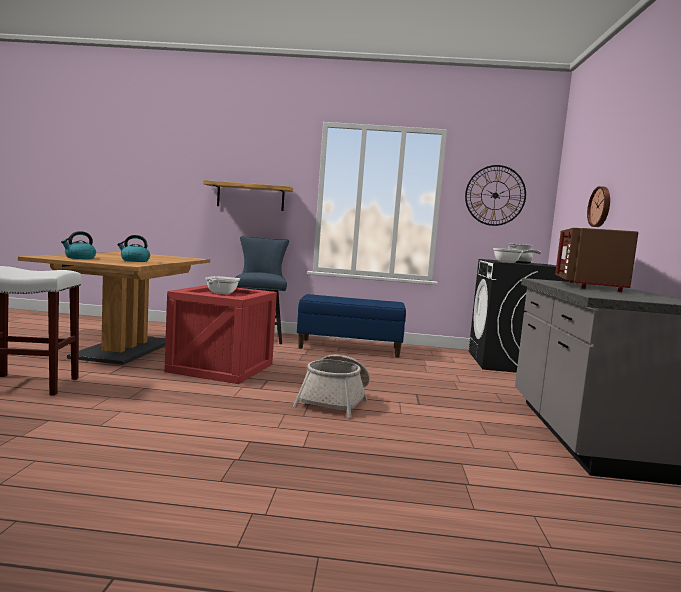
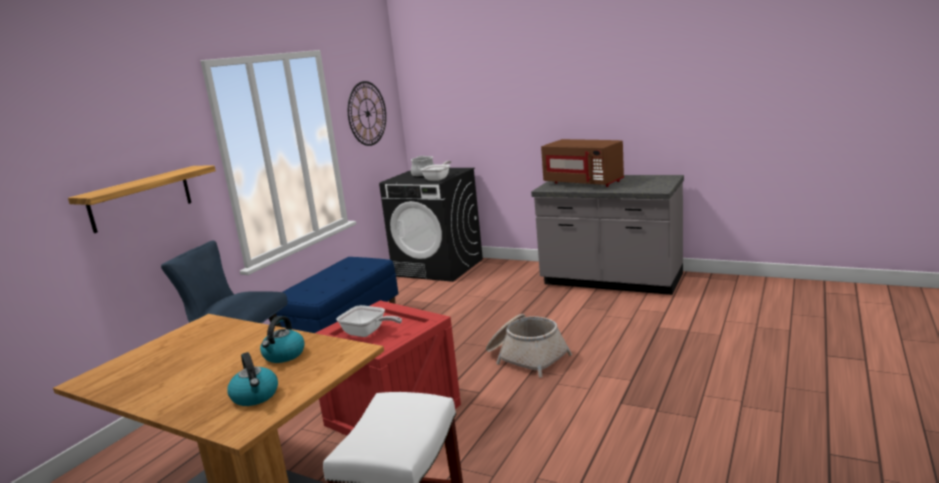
camera: 65 degrees left, 10 degrees up
(600, 207) = (500, 114): wall clock -> none

